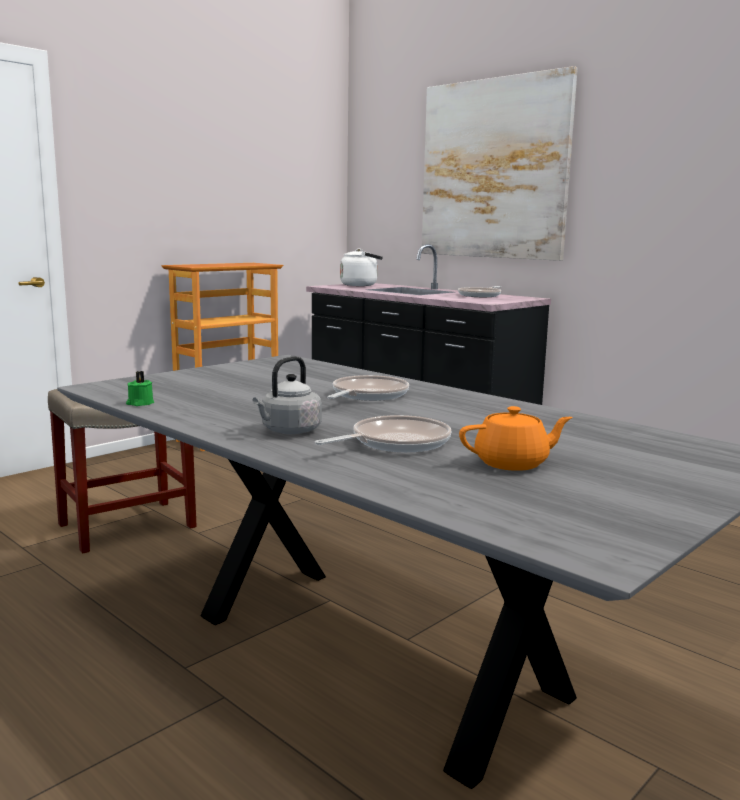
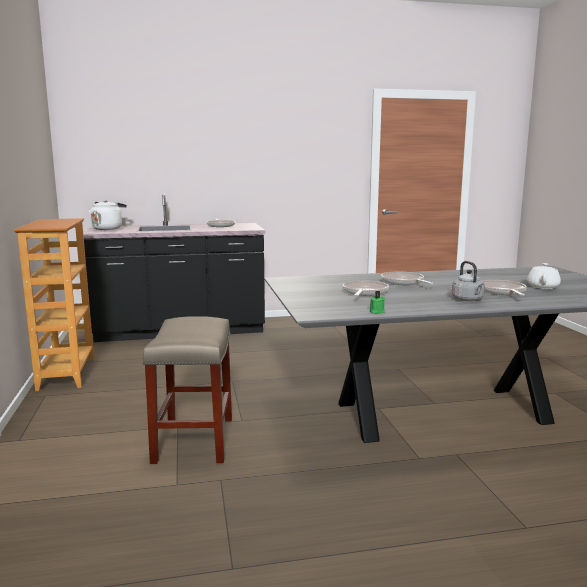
camera: 55 degrees left, 0 degrees up
(256, 389) = (364, 293): none -> frying pan
(493, 169) = (202, 141): picture -> none
(513, 463) = (543, 286): orange teapot -> white teapot

